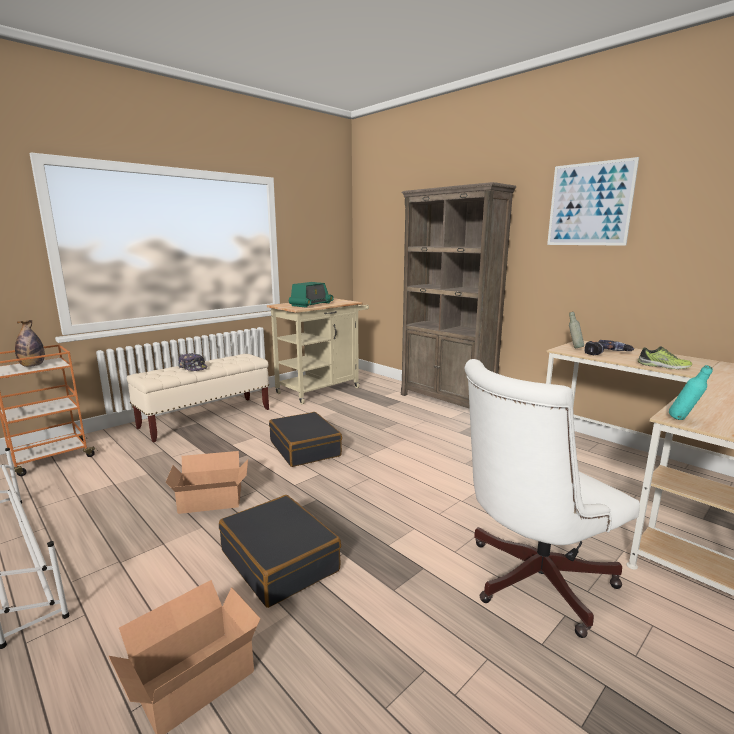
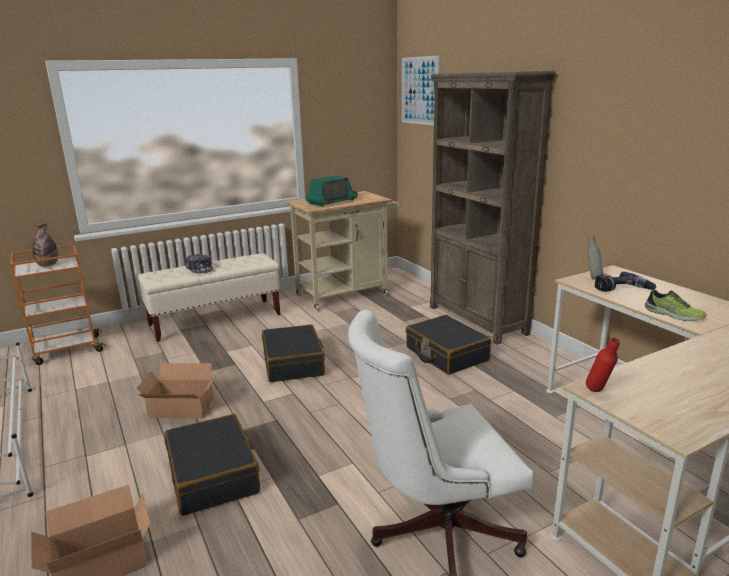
camera: 15 degrees right, 5 degrees up
(438, 429) = (446, 354): none -> black suitcase
(589, 204) = (632, 100): picture -> picture (419, 90)
(684, 420) = (598, 393): turquoise bottle -> red bottle

